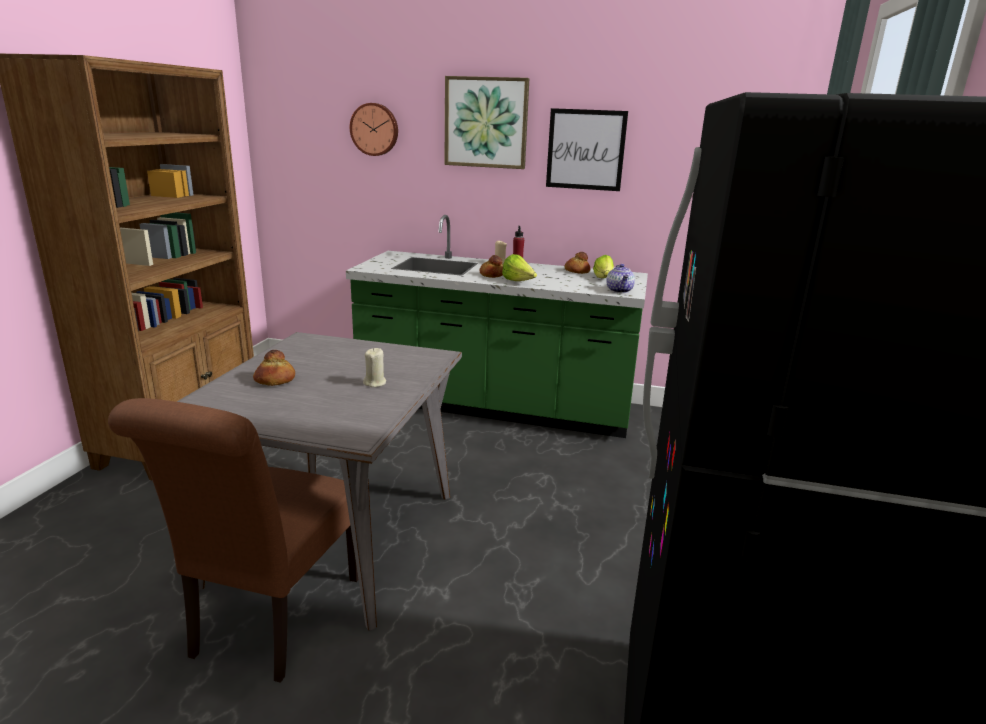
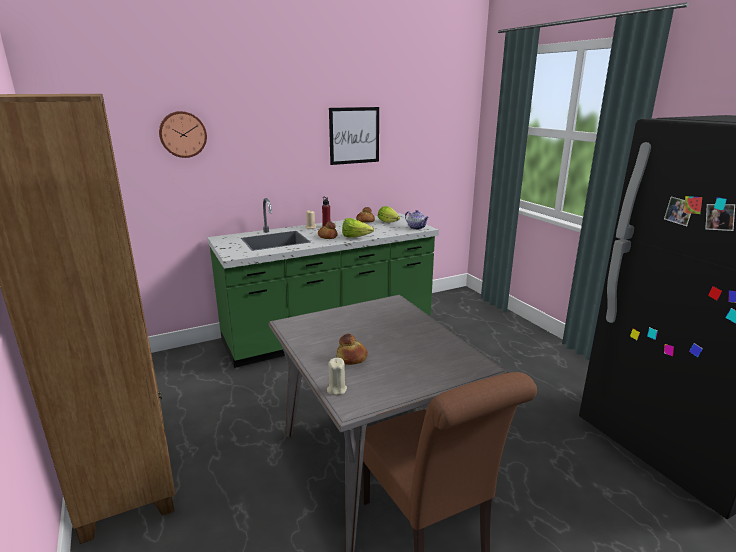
camera: 40 degrees left, 0 degrees up
(375, 383) = (409, 332): beige candle -> beige candle (336, 389)
(486, 122) = (281, 121): picture -> none

